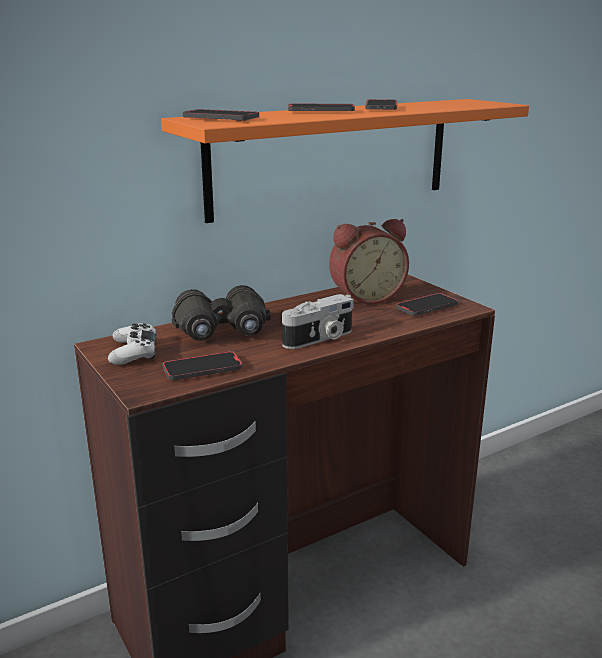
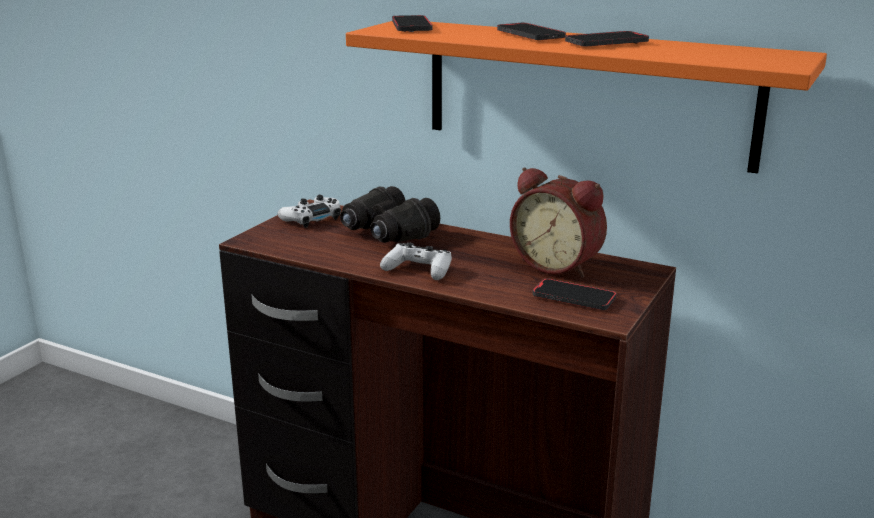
camera: 60 degrees right, 0 degrees up
(202, 369) = (305, 246): phone -> none
(320, 339) = (418, 270): camera -> white game controller

